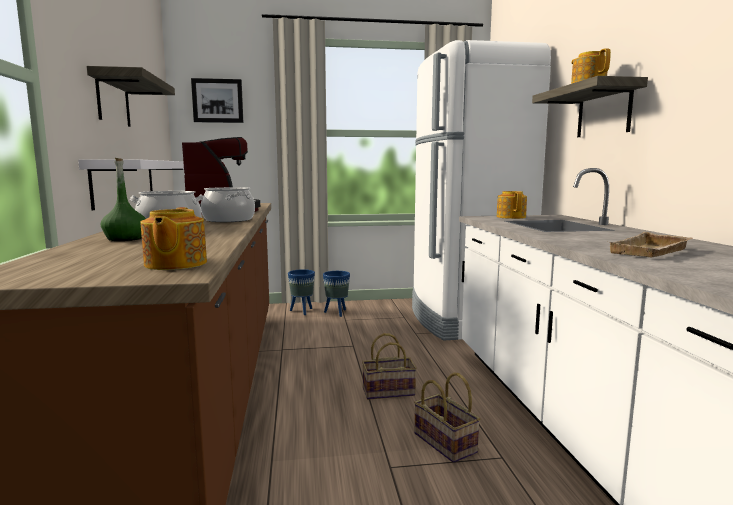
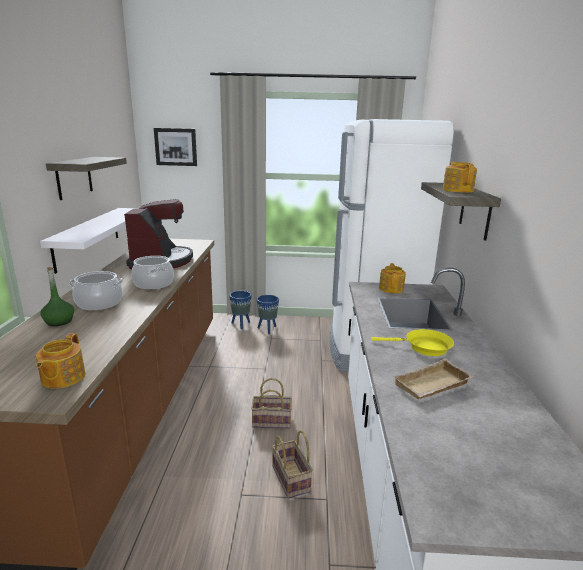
camera: 10 degrees right, 10 degrees up
(601, 237) = (423, 347): none -> yellow frying pan

